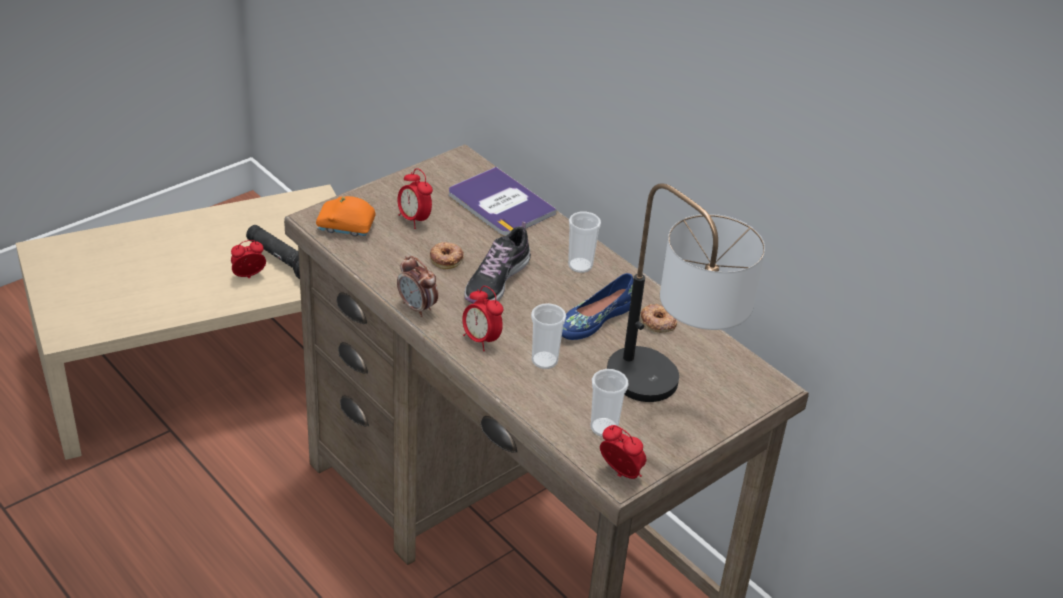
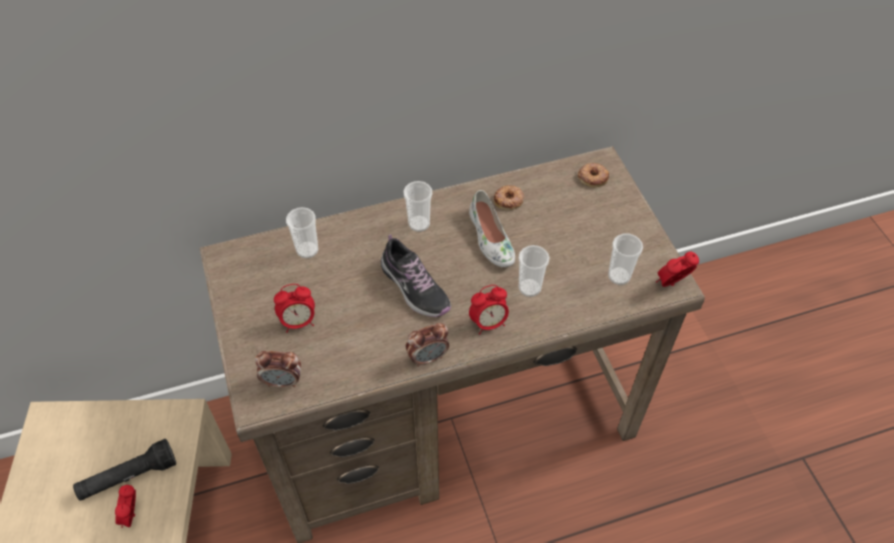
camera: 65 degrees left, 15 degrees up
(346, 227) = (283, 381): orange toy car -> alarm clock
(446, 258) = (367, 314): donut -> donut (592, 177)
(500, 204) = (307, 250): book -> cup
(593, 319) = (490, 238): blue shoe -> white shoe
(667, 398) = (597, 226): table lamp -> none

